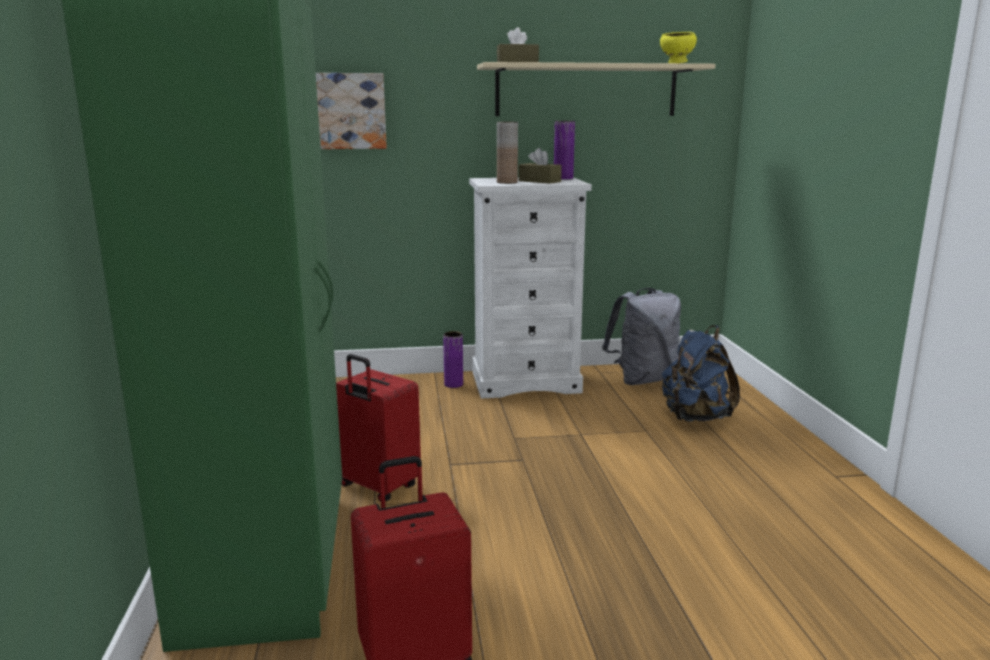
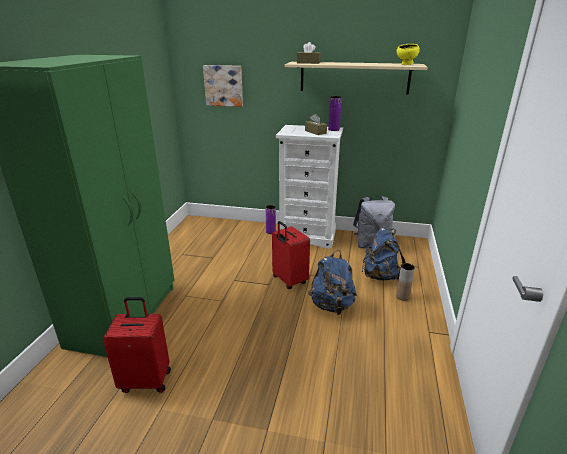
camera: 20 degrees right, 10 degrees up
(378, 487) = (193, 286): red suitcase -> red suitcase (289, 281)
(507, 182) = (296, 132): brown vase -> brown vase (402, 297)
(658, 471) = (332, 306): none -> blue backpack

